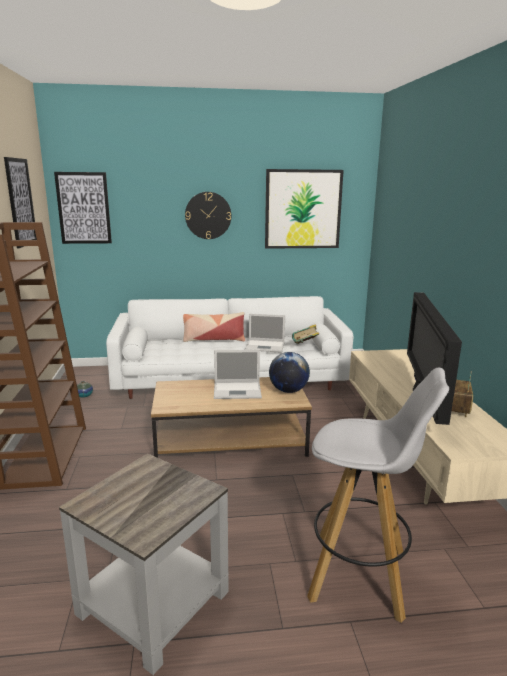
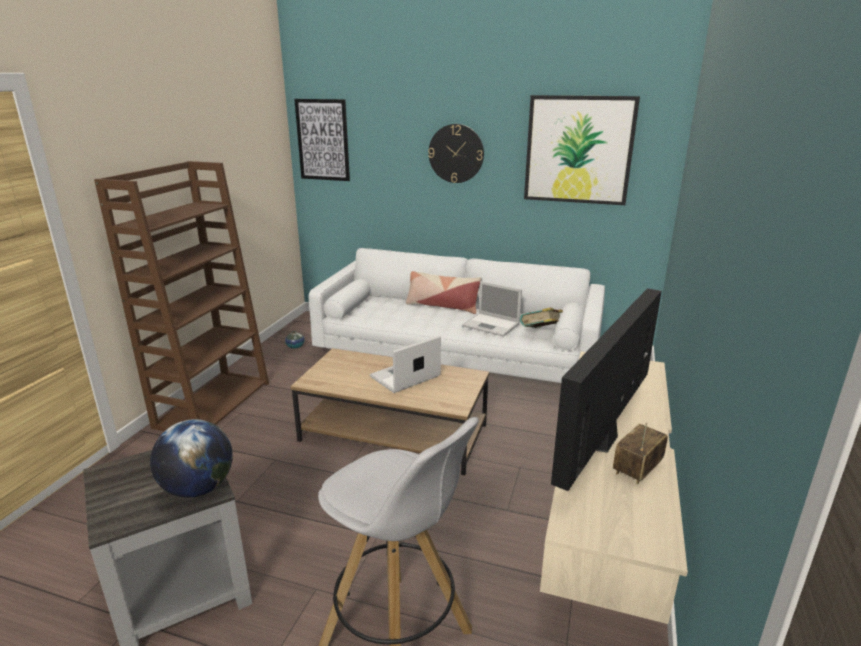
camera: 25 degrees right, 5 degrees up
(20, 202) = (234, 136): picture -> none
(238, 390) = (404, 377): laptop -> laptop turned 120 degrees clockwise
(288, 391) = (460, 389): globe -> globe (198, 488)

